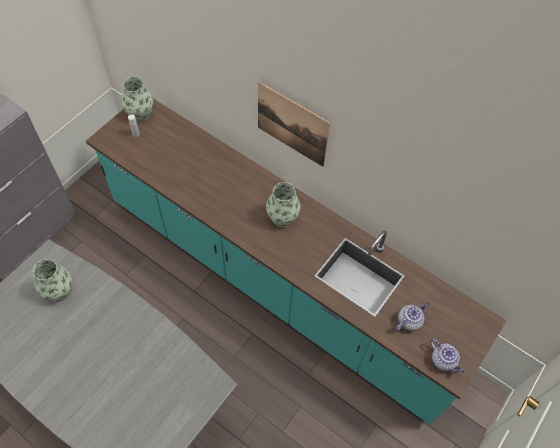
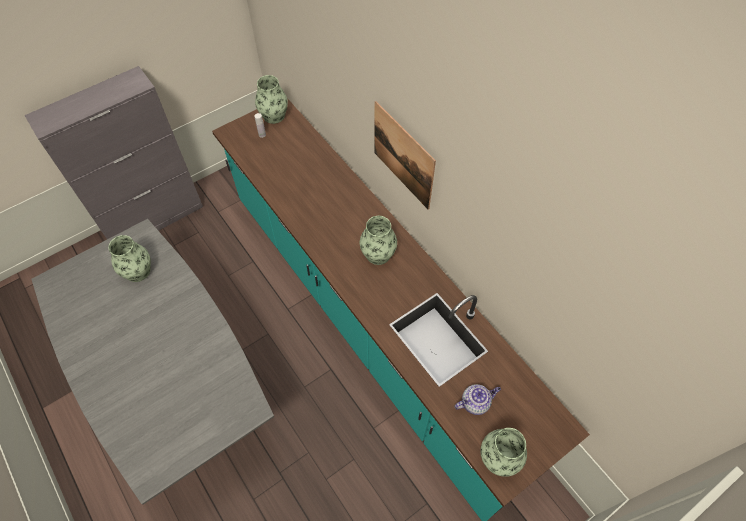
camera: 20 degrees right, 0 degrees up
(443, 361) = (499, 458): teapot -> vase

